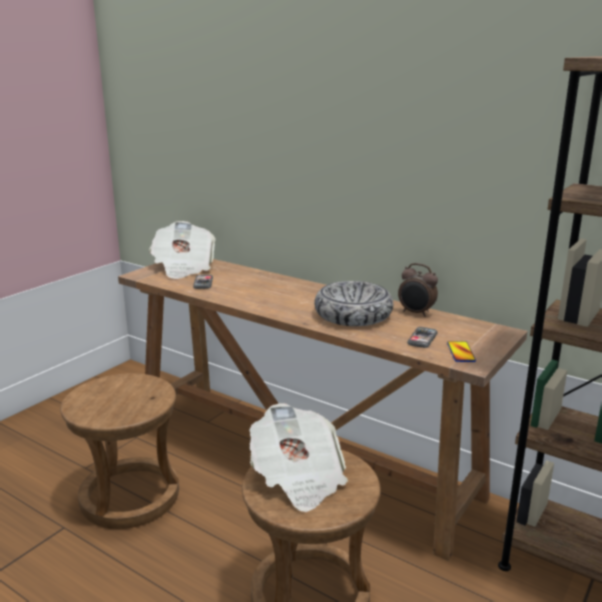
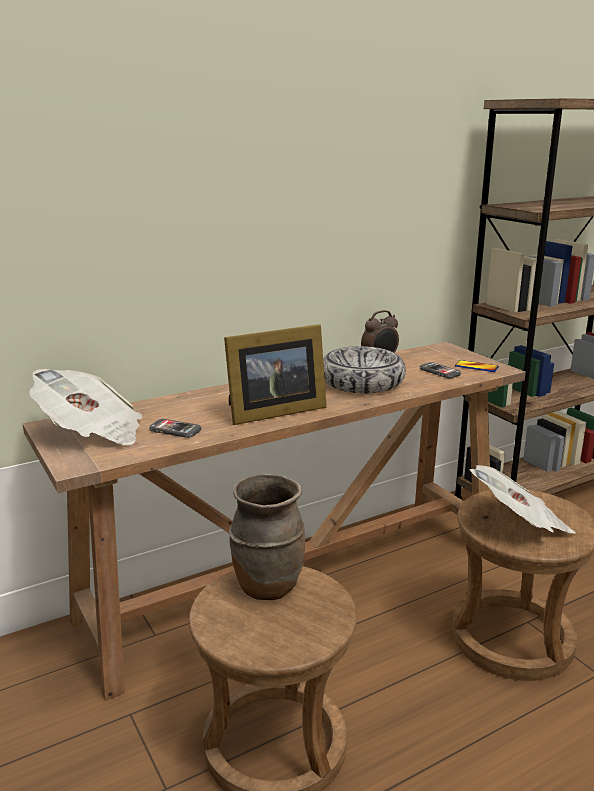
camera: 65 degrees left, 0 degrees up
(143, 390) = (267, 586): none -> brown vase
(258, 299) = (272, 412): none -> picture frame

